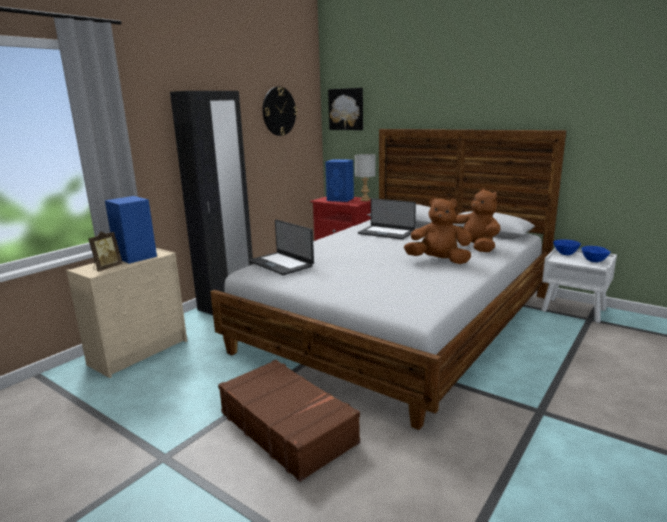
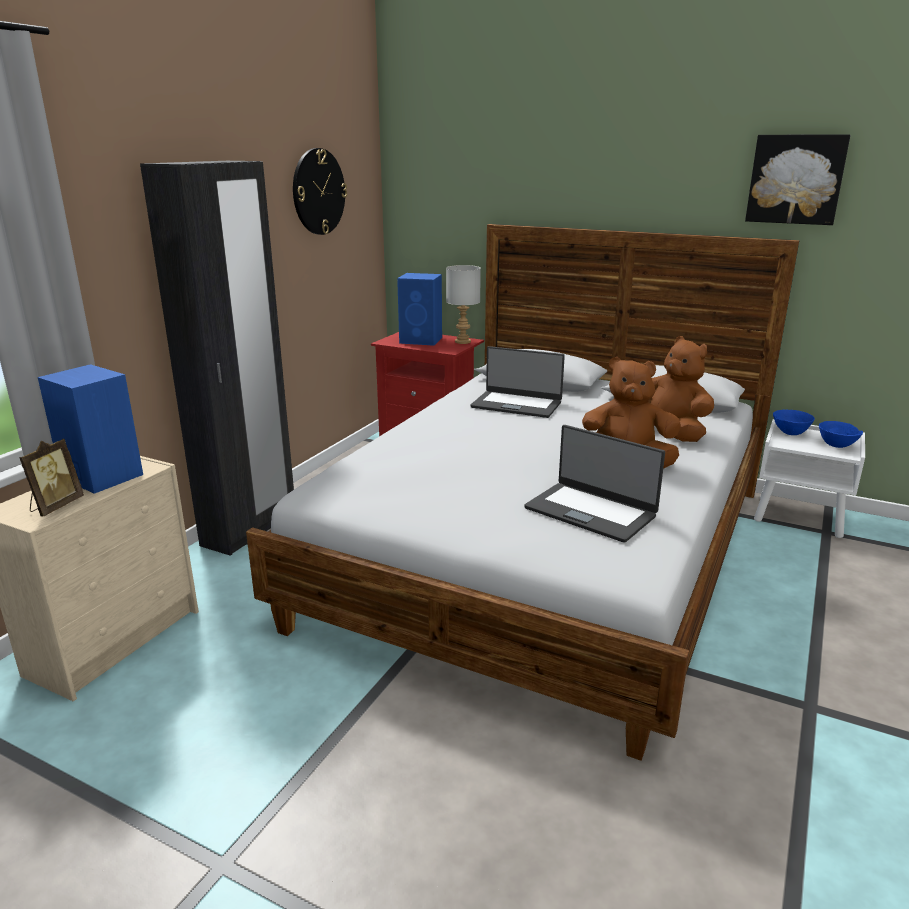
camera: 10 degrees left, 5 degrees up
(281, 263) = (369, 477): laptop -> laptop (591, 511)
(288, 427) = (426, 776): brown suitcase -> none
(346, 109) = (428, 188): picture -> picture (796, 179)

